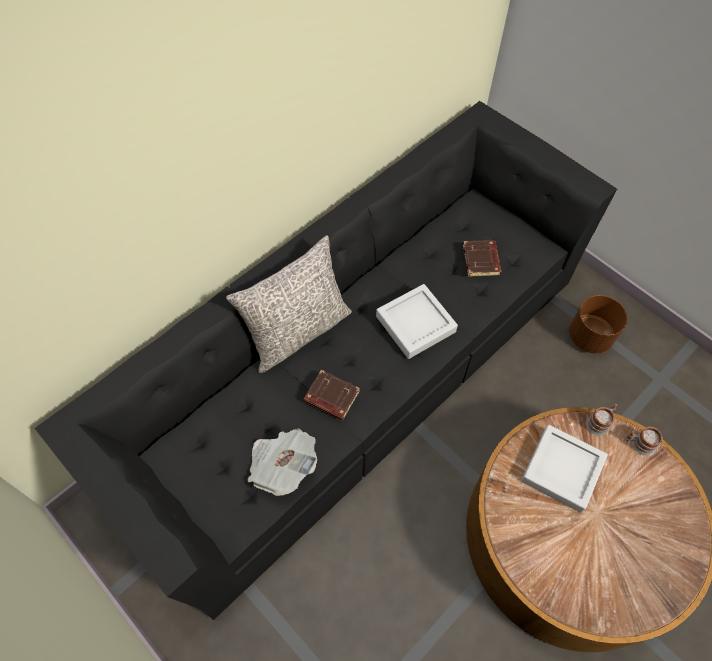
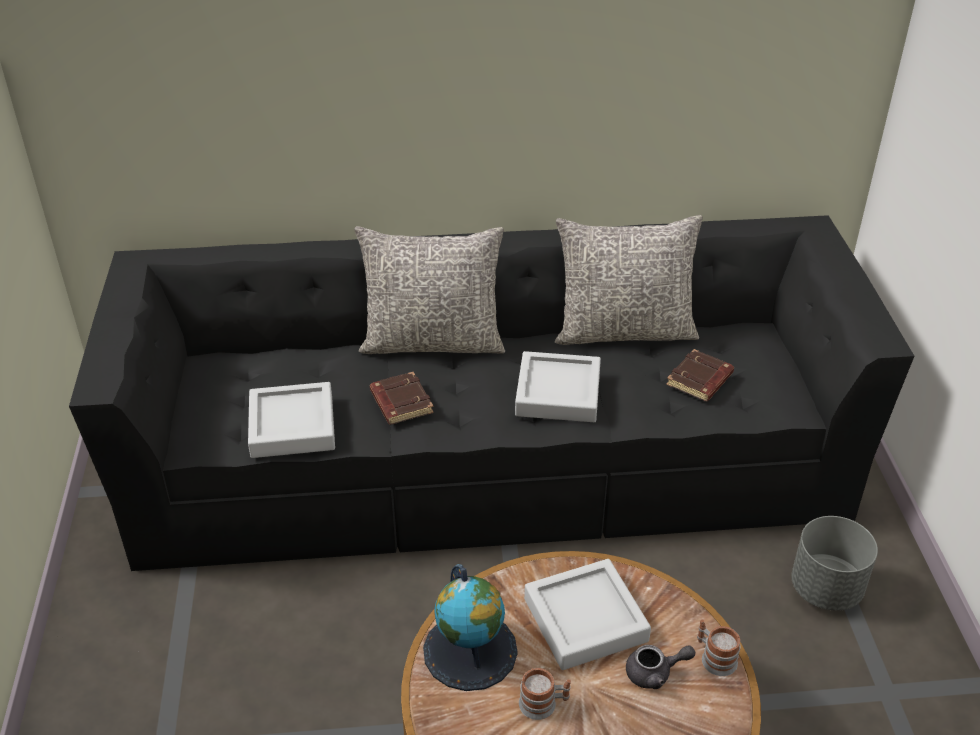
camera: 40 degrees right, 20 degrees down
(282, 466) = (292, 426): newspaper -> grey tray
(402, 247) = (624, 330): none -> grey pillow
(526, 539) = (470, 650): none -> globe
(589, 336) = (825, 588): brown planter -> grey planter
(599, 422) = (686, 607): mug -> mug (544, 704)
(622, 476) = (655, 673): none -> grey teapot

